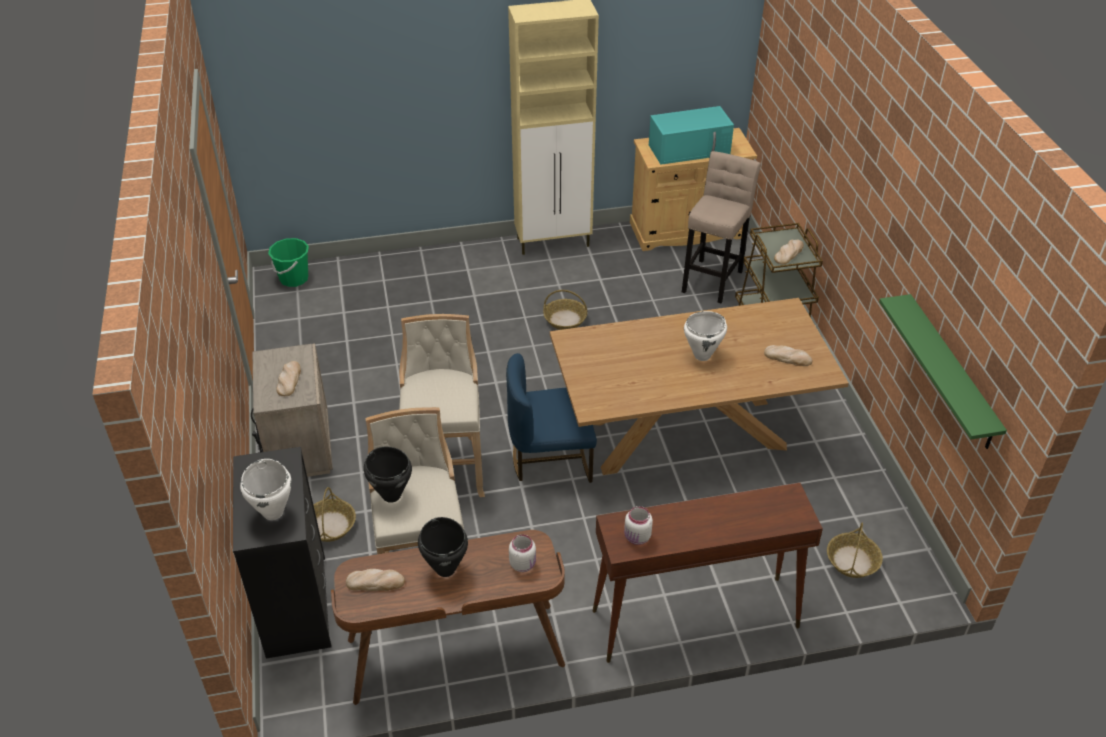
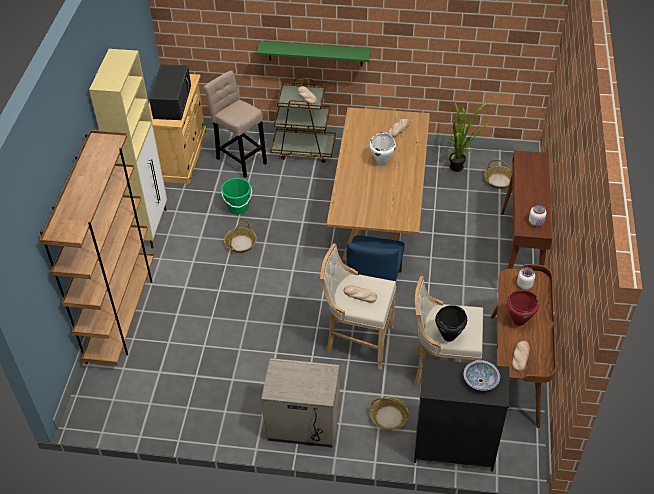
camera: 70 degrees left, 5 degrees up
(273, 512) = (480, 380): white cooking pot -> bowl
(289, 380) = (306, 379): bread -> bread (360, 295)
(294, 279) = (94, 399): green bucket -> green bucket (238, 207)
(413, 262) = (122, 315): none -> brown bookcase
(446, 568) = (518, 320): black cooking pot -> red cooking pot
(690, 149) = (172, 101): turquoise microwave -> black microwave
(848, 505) = (460, 168): none -> potted plant
(951, 372) = (480, 61): green shelf -> green shelf (315, 53)

